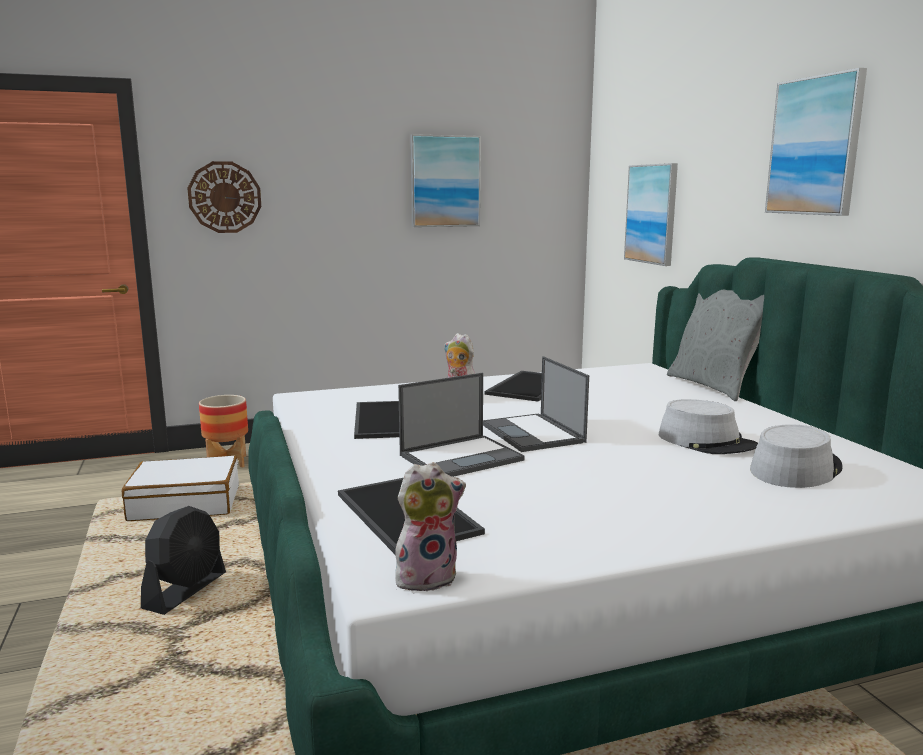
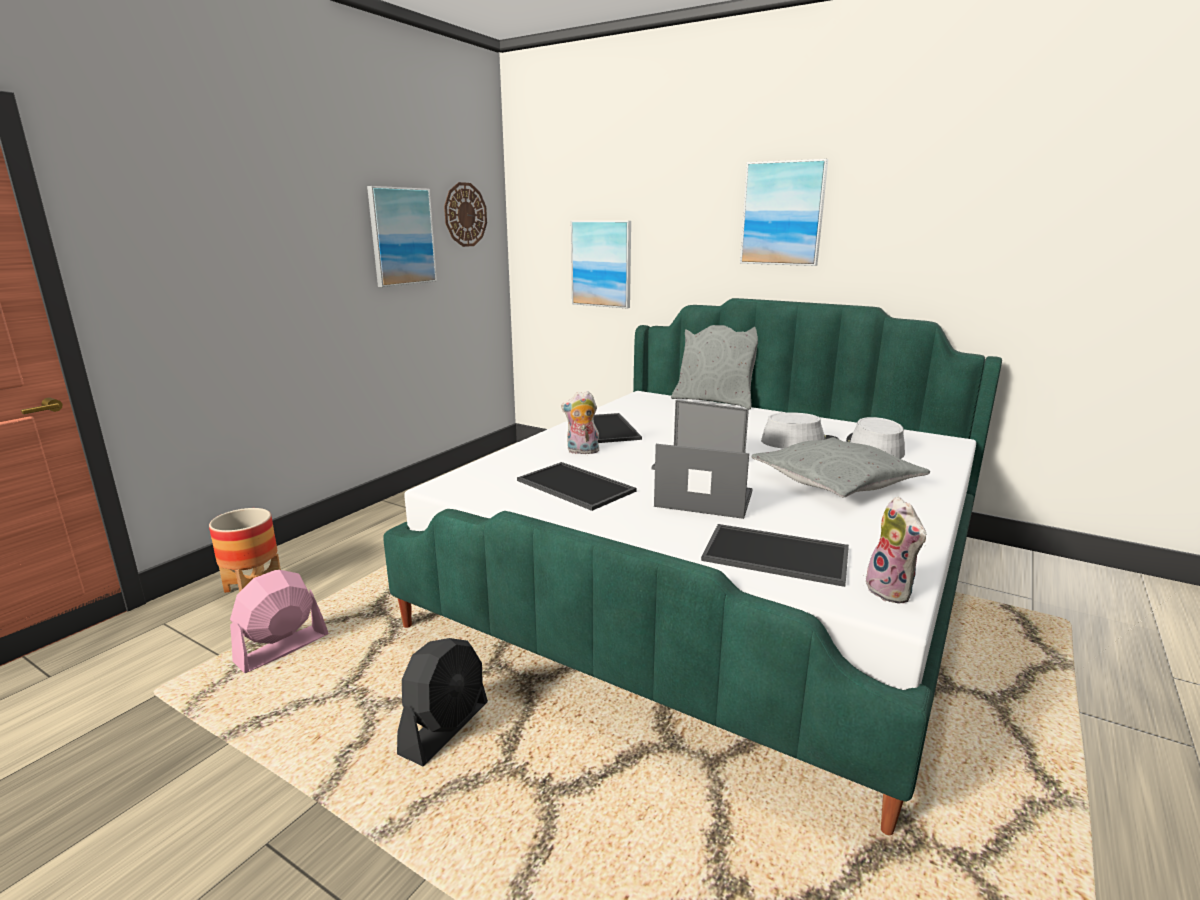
camera: 40 degrees left, 5 degrees up
(185, 503) = (282, 649): white suitcase -> pink fan
(186, 591) = (445, 728): black fan -> black fan turned 45 degrees clockwise
(225, 197) = (175, 265): wall clock -> wall clock (465, 214)
(427, 577) = (892, 591): plush toy -> plush toy turned 135 degrees clockwise
(462, 457) = (702, 499): laptop -> laptop turned 90 degrees counterclockwise
(643, 483) = (835, 481): none -> grey pillow

